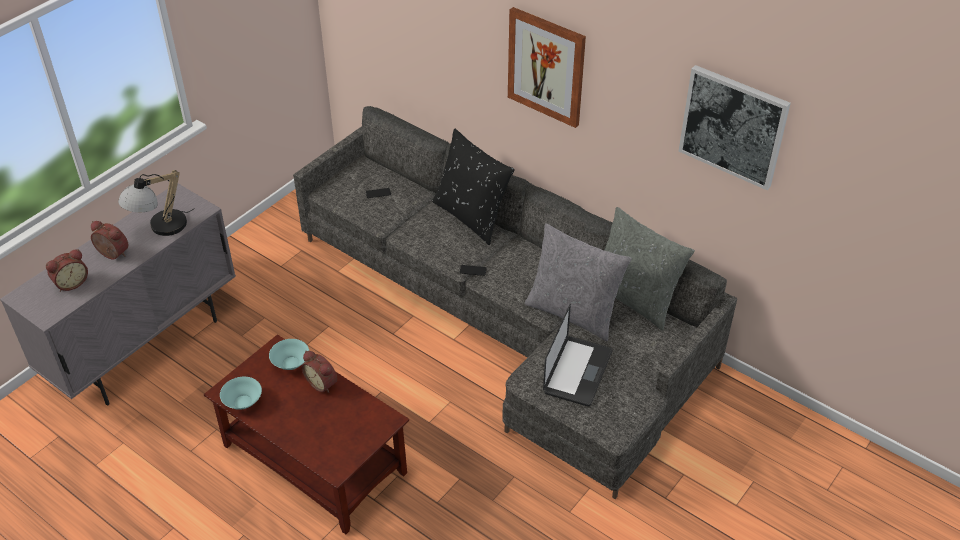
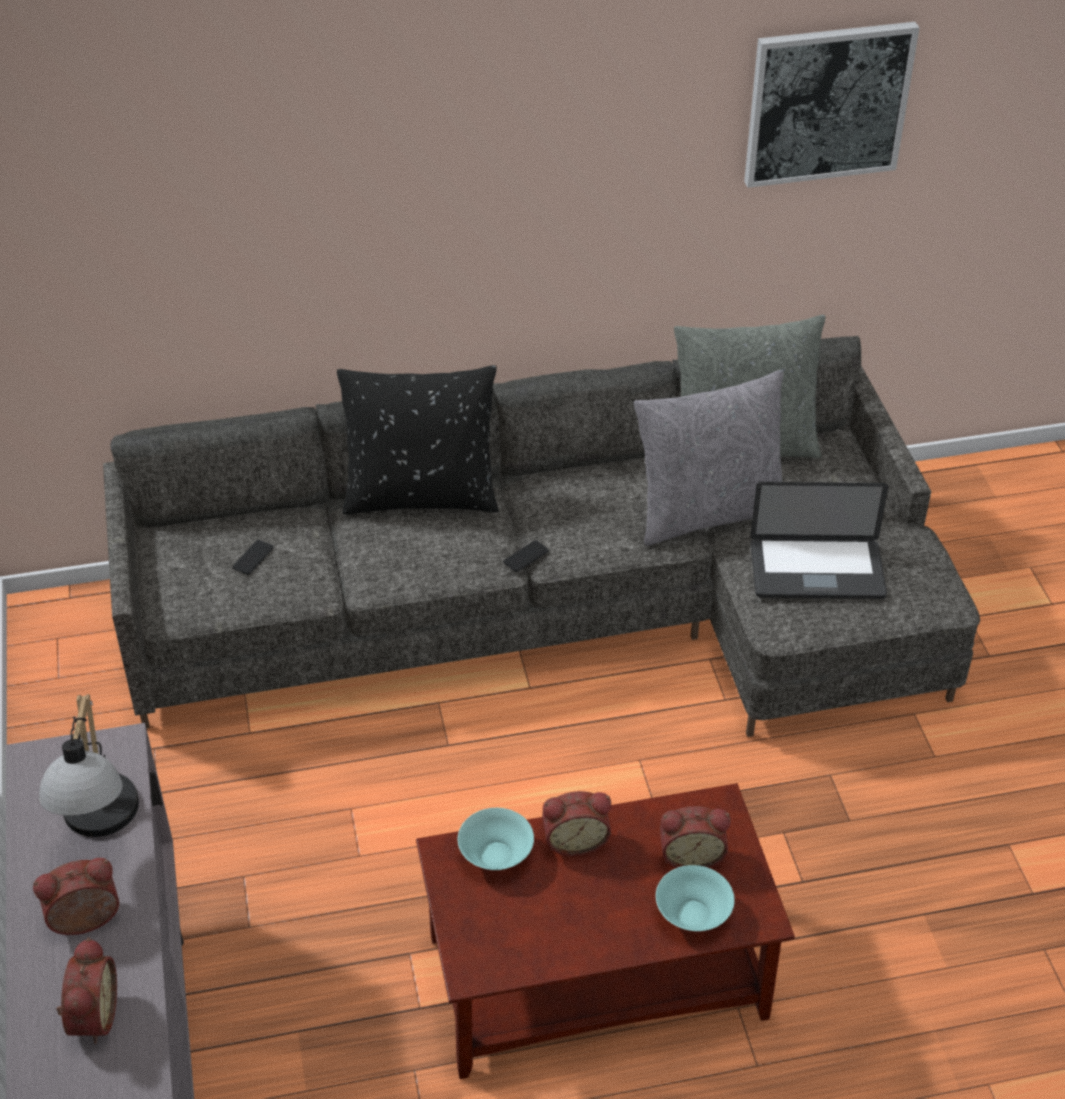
camera: 50 degrees left, 0 degrees up
(243, 401) = (518, 957): turquoise bowl -> turquoise bowl (692, 913)
(350, 426) = (691, 854): none -> alarm clock
(546, 66) = (481, 175): picture -> none
(577, 372) = (816, 571): laptop -> laptop turned 120 degrees clockwise

